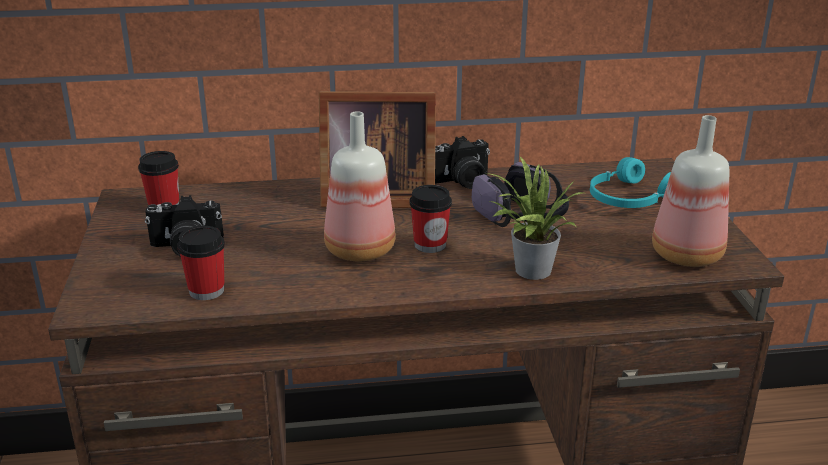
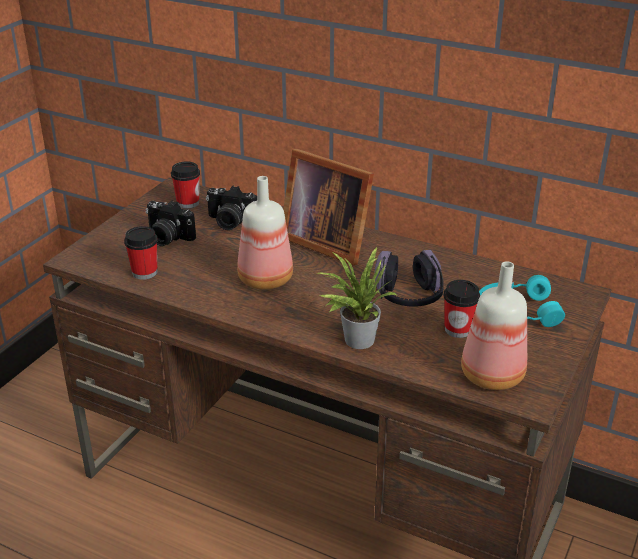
camera: 35 degrees right, 5 degrees up
(430, 245) = (315, 293): cup -> cup (458, 329)
(461, 182) = (403, 251): camera -> camera (230, 222)

